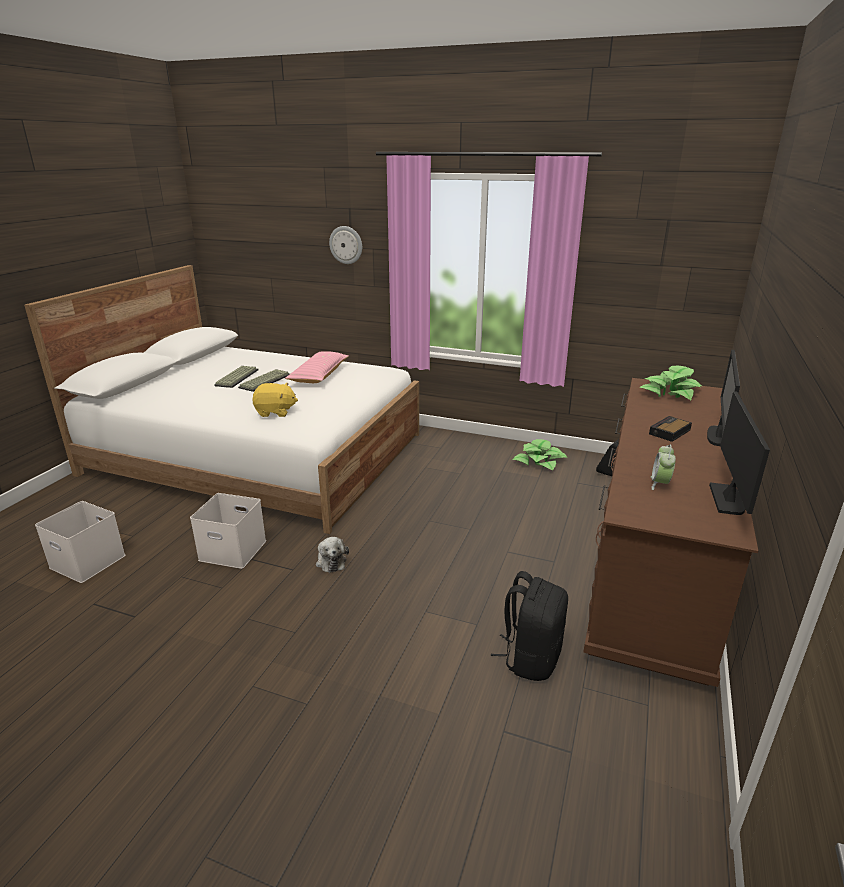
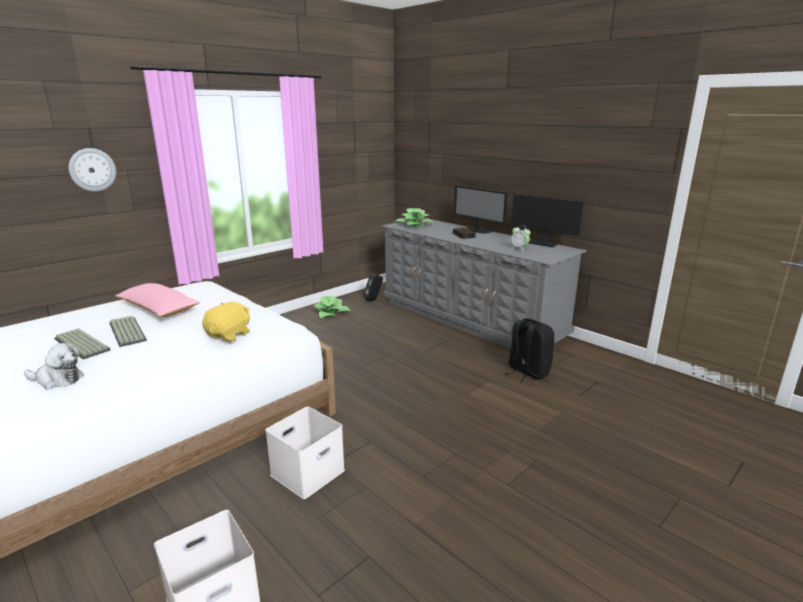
camera: 65 degrees left, 5 degrees down
(331, 561) = (375, 420): plush toy -> plush toy (57, 380)
(651, 564) = (469, 318): brown dresser -> grey dresser

